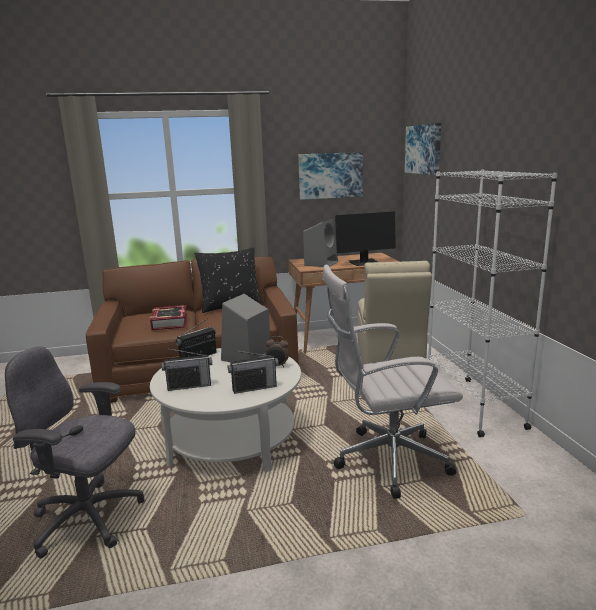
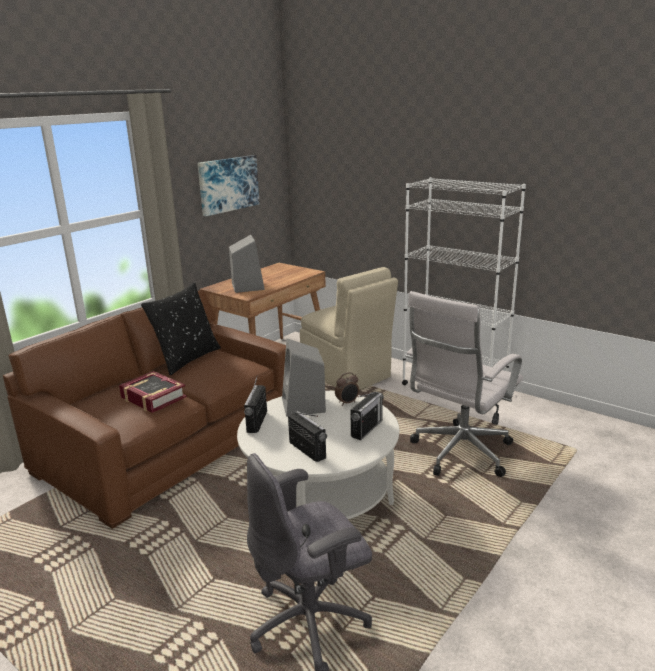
camera: 40 degrees left, 5 degrees up
(189, 386) = (307, 450): radio -> radio turned 75 degrees counterclockwise
(364, 263) = (289, 277): monitor -> none
(424, 149) = (325, 151): picture -> none

